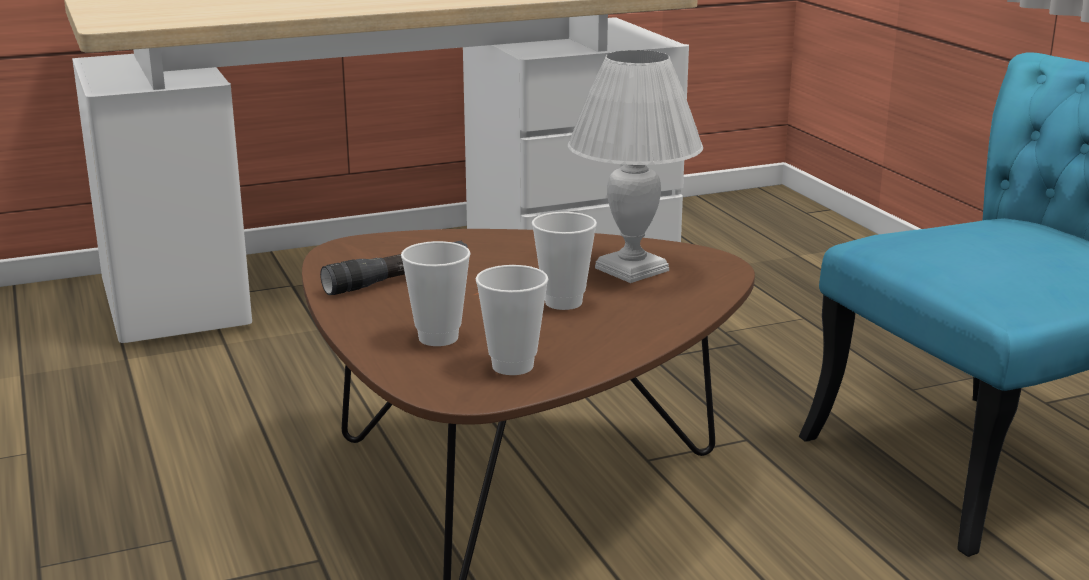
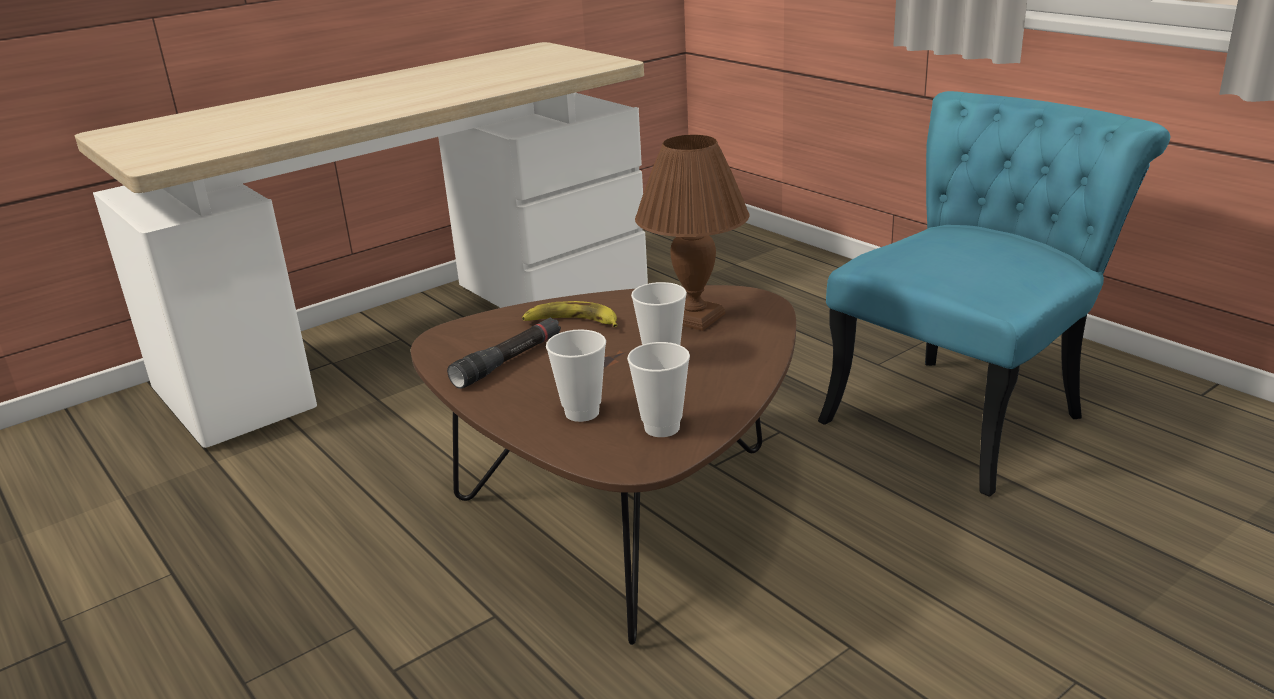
camera: 15 degrees left, 5 degrees up
(492, 254) = (571, 322): none -> banana
(631, 270) = (695, 318): white table lamp -> brown table lamp

